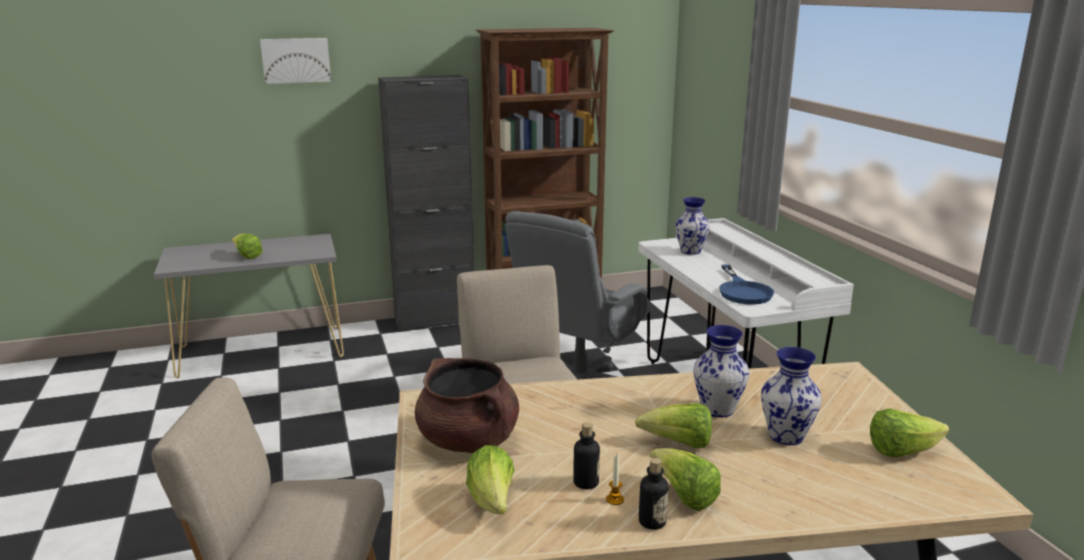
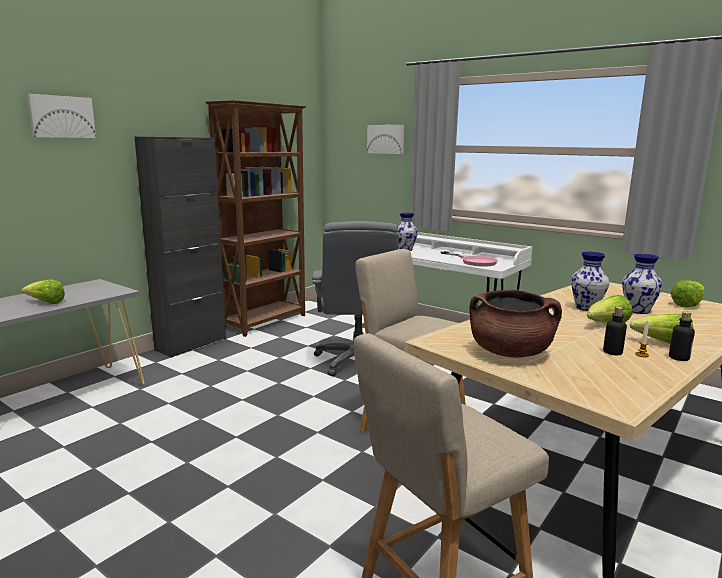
camera: 35 degrees left, 5 degrees down
(492, 502) = (595, 375): lettuce -> none
(732, 77) = (386, 139): none -> picture
(743, 291) = (474, 261): blue frying pan -> pink frying pan

